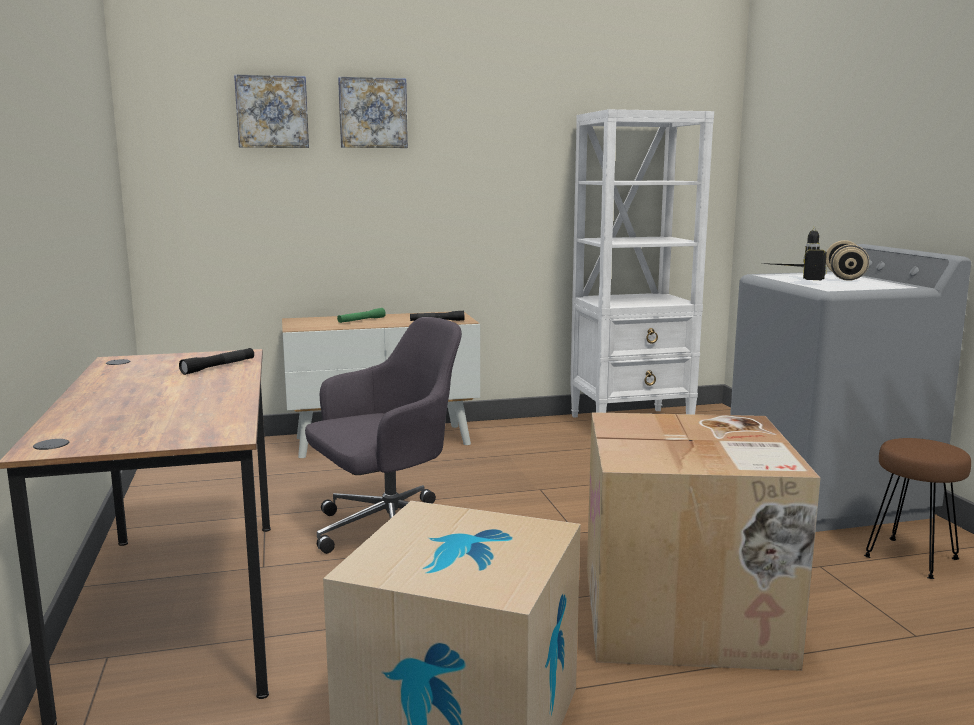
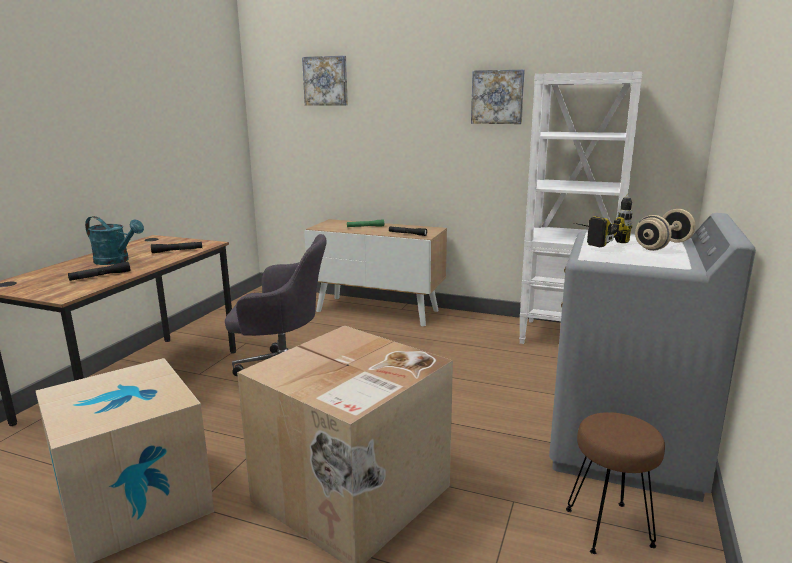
camera: 35 degrees right, 5 degrees up
(157, 390) = (116, 261): none -> turquoise watering can
(198, 408) = (100, 276): none -> black flashlight
(372, 113) = (388, 79): picture -> picture (497, 97)

